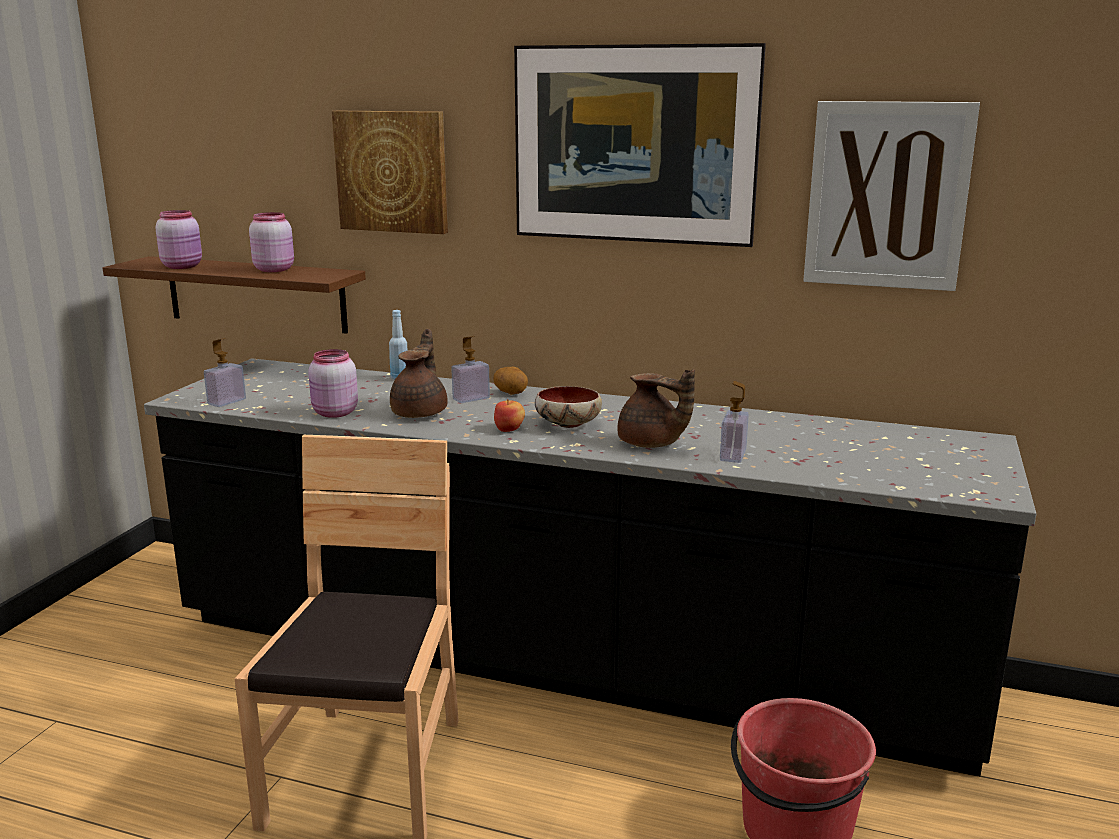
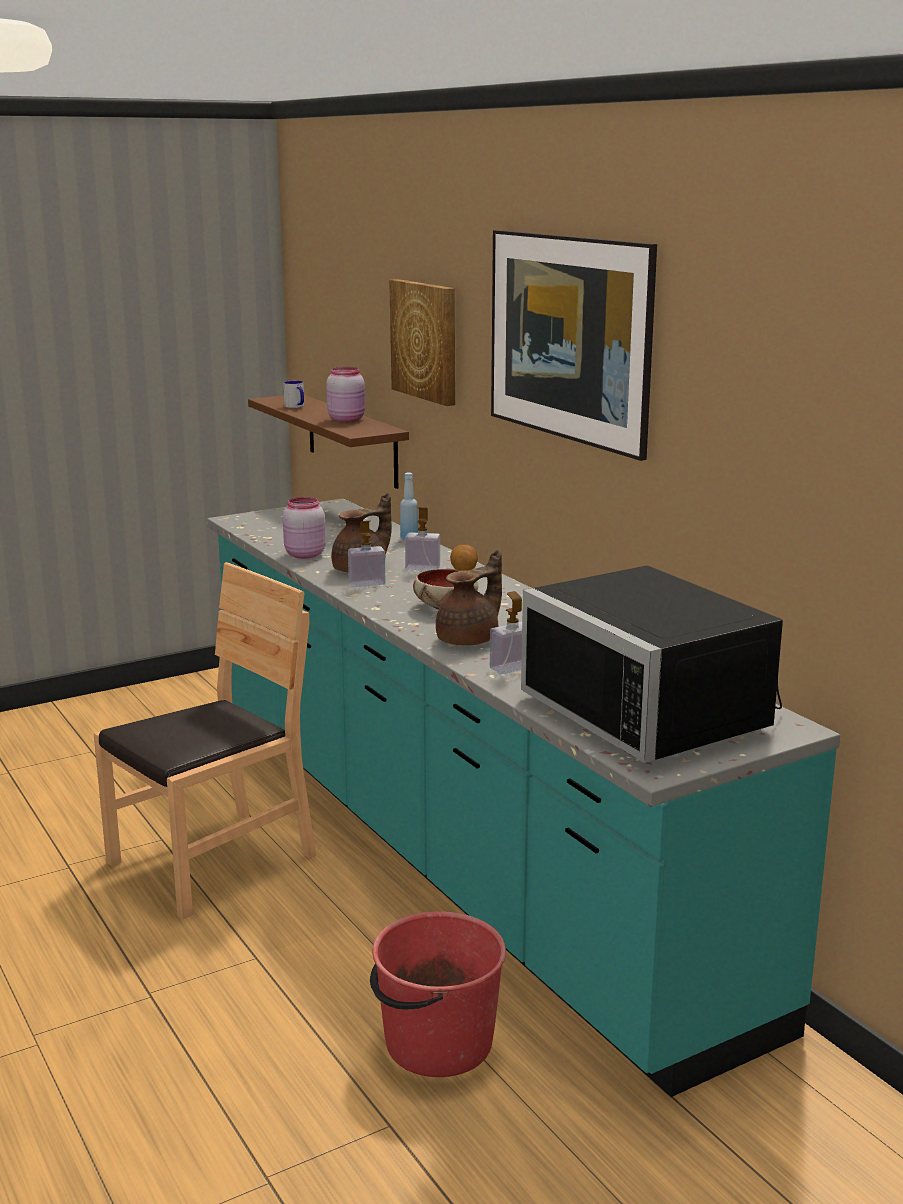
camera: 40 degrees right, 0 degrees up
(183, 266) = (296, 406): pink jar -> mug
(227, 402) = (256, 529): soap dispenser -> soap dispenser (367, 583)
(509, 429) = (393, 598): apple -> none
(559, 662) = (451, 848): black counter -> turquoise counter
(651, 444) = (470, 640): brown teapot -> brown teapot turned 120 degrees counterclockwise
(887, 196) = (745, 424): picture -> none
(896, 455) = (658, 711): none -> black microwave

